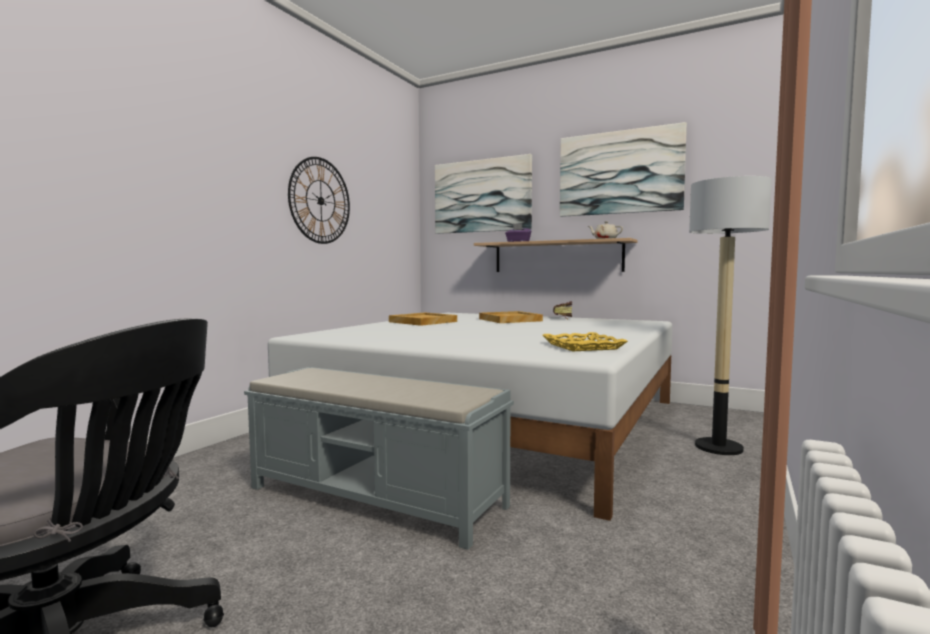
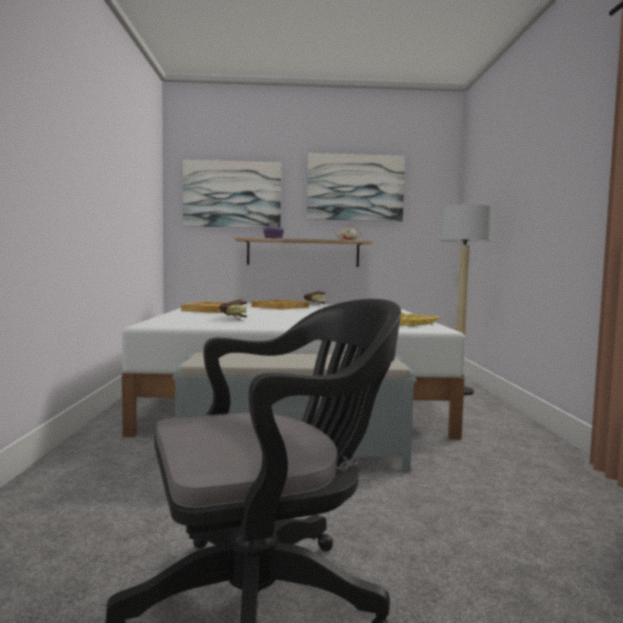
camera: 30 degrees left, 0 degrees up
(320, 201) = (115, 187): wall clock -> none
(398, 333) = (234, 319): none -> book

